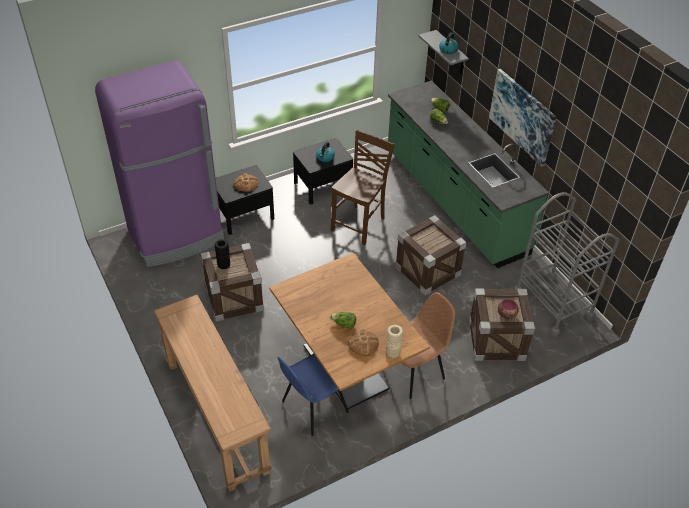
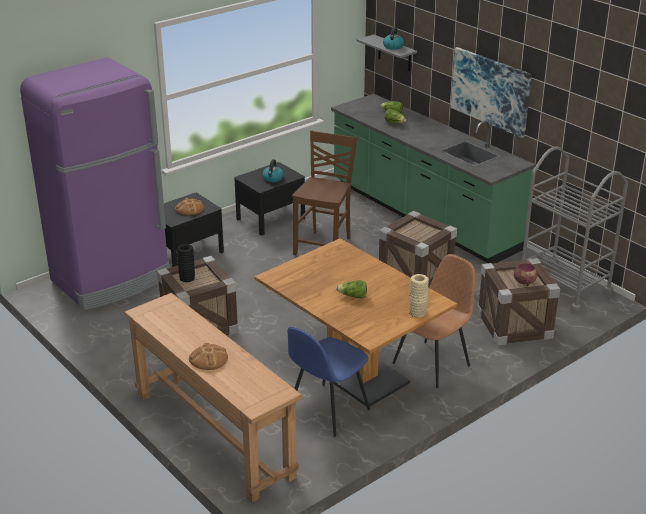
camera: 10 degrees left, 15 degrees down
(363, 344) = (381, 310): bread -> bread (208, 359)

